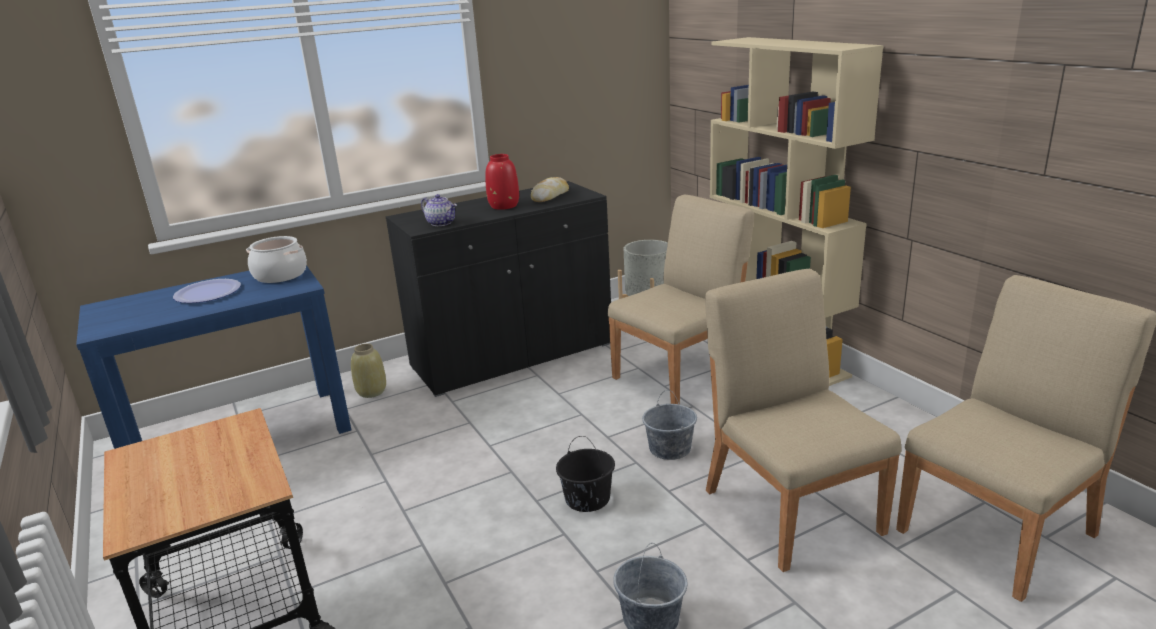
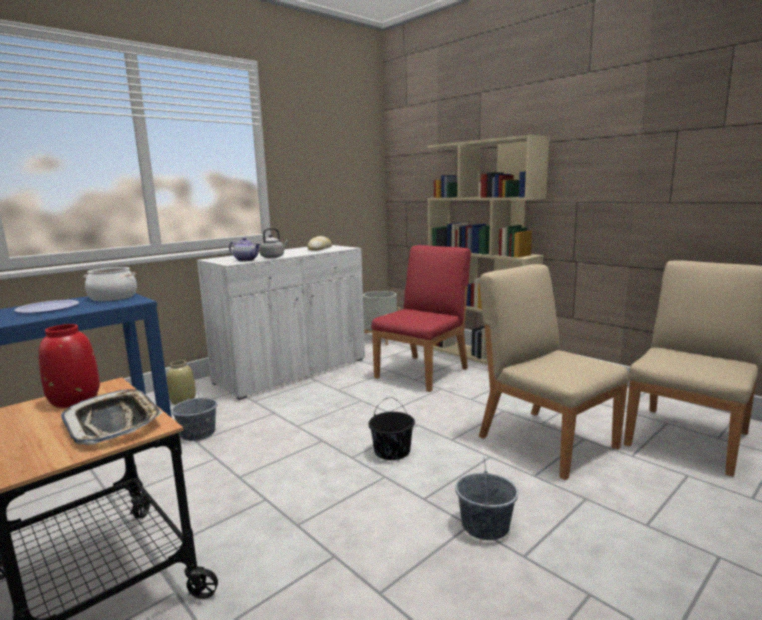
camera: 15 degrees left, 10 degrees down
(232, 479) = (114, 423): none -> tray
(478, 217) = (273, 257): none -> grey kettle
(504, 206) = (289, 253): red vase -> red vase (75, 399)
(513, 356) = (292, 371): black cabinet -> white cabinet
(669, 448) = (438, 414): grey bucket -> grey bucket (197, 433)
(681, 375) = (423, 372): beige chair -> red chair

